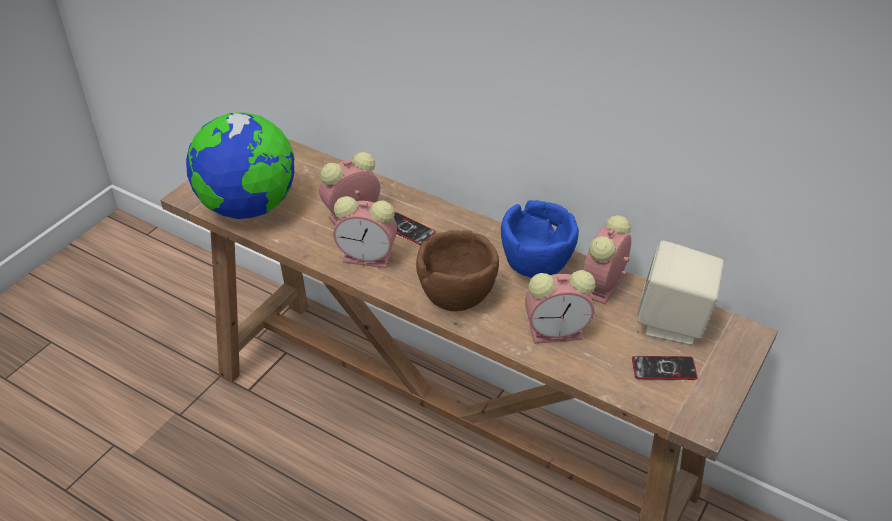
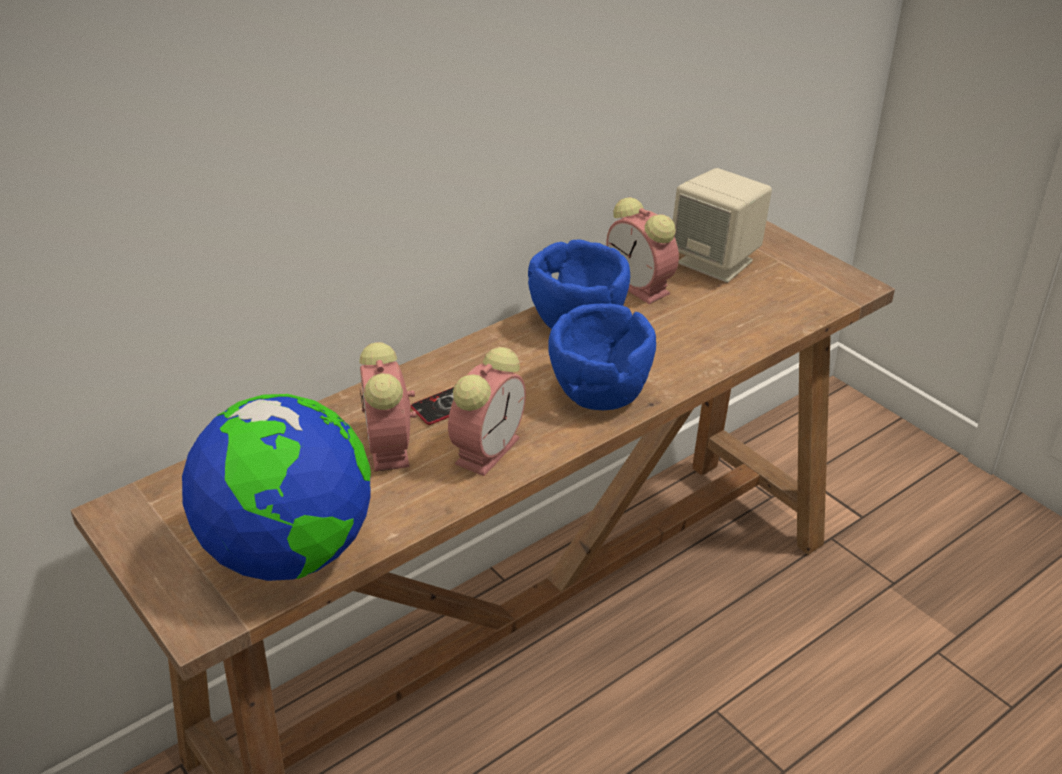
camera: 70 degrees left, 5 degrees down
(457, 294) = (600, 390): brown bowl -> blue bowl
(558, 331) = (698, 334): alarm clock -> none
(664, 369) = (779, 285): phone -> none

